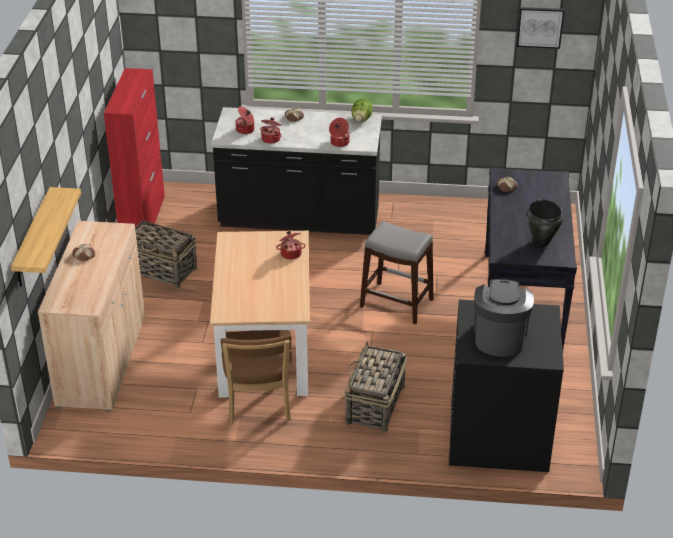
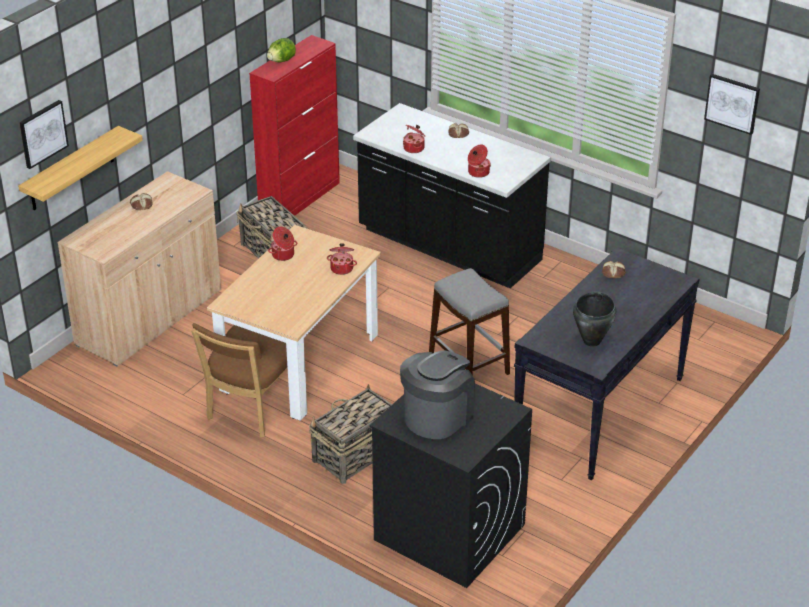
camera: 30 degrees right, 0 degrees up
(16, 209) = (42, 133): none -> picture
(245, 130) = (398, 132): cooking pot -> cooking pot (283, 255)
(361, 119) = (524, 156): lettuce -> lettuce (281, 61)

